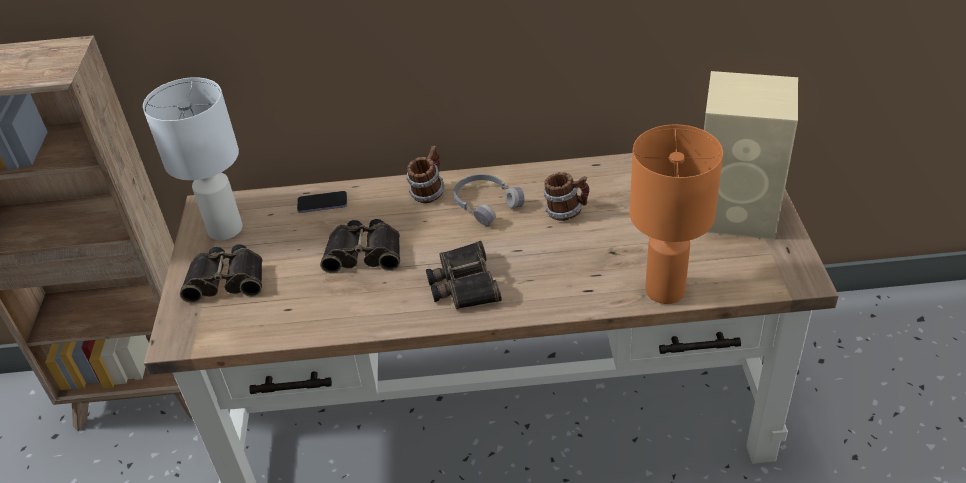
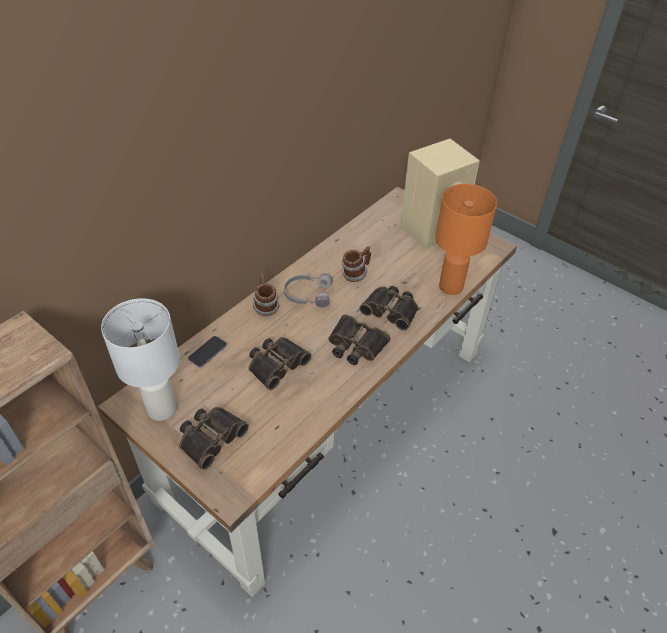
camera: 50 degrees left, 5 degrees up
(554, 272) = (391, 310): none -> binoculars

